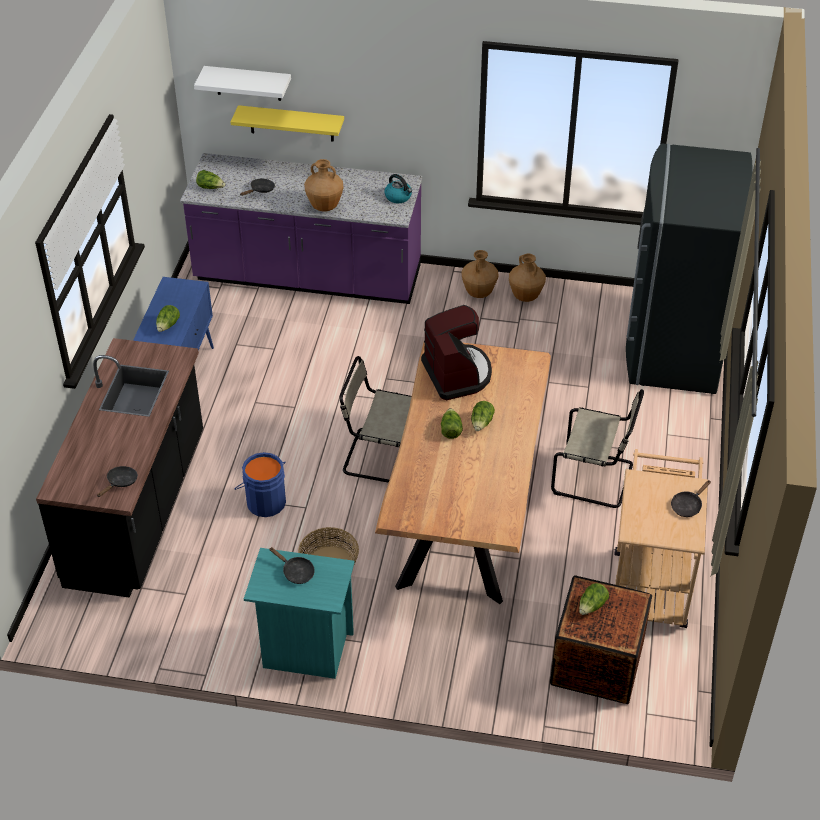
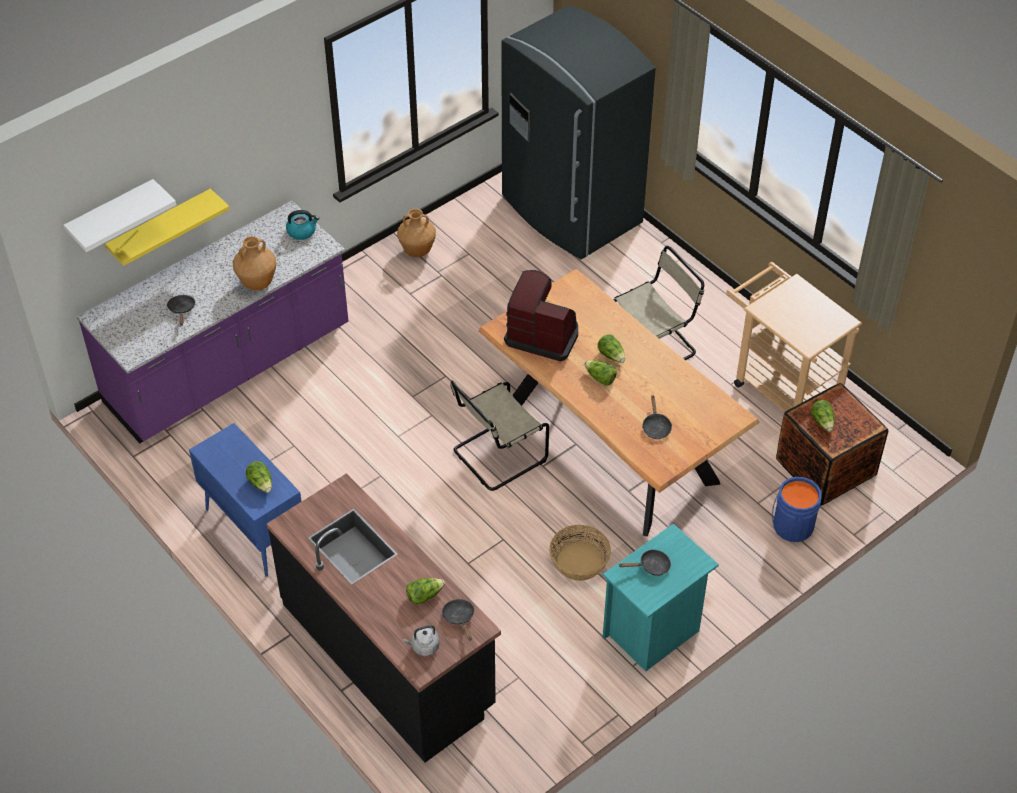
camera: 50 degrees left, 5 degrees up
(76, 479) = (424, 647): none -> grey kettle
(210, 187) = (135, 340): lettuce -> lettuce (424, 595)
(265, 501) = (468, 562): blue bucket -> blue bucket (791, 525)
(479, 293) = (380, 275): brown vase -> none
(688, 505) = (812, 300): black frying pan -> black frying pan (656, 427)

